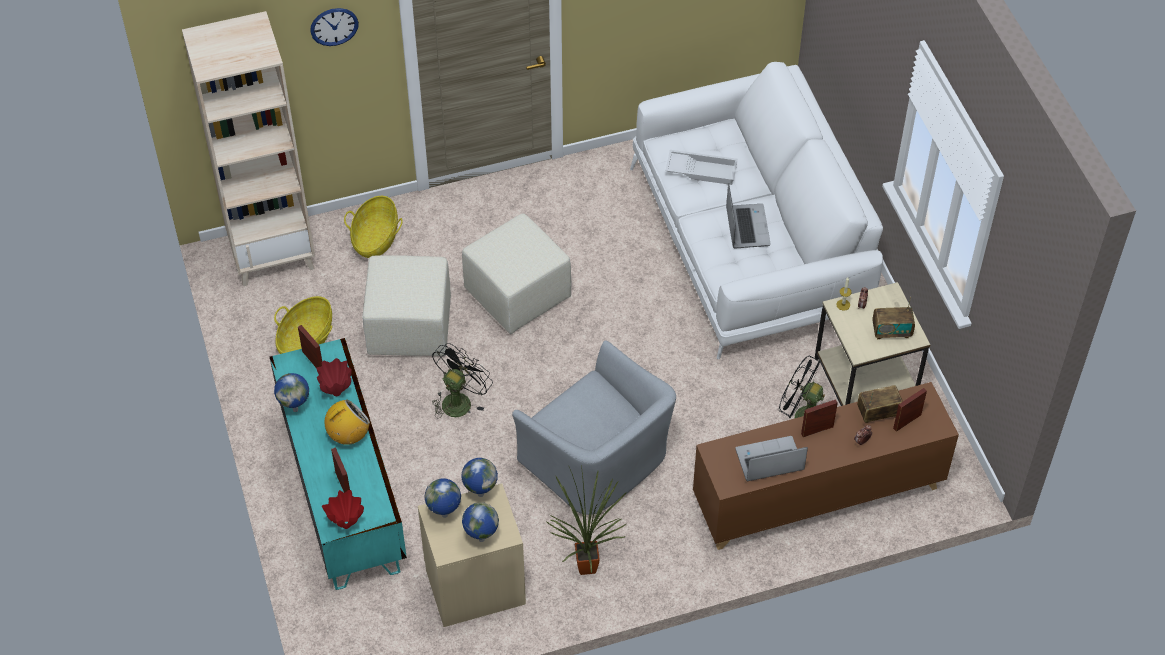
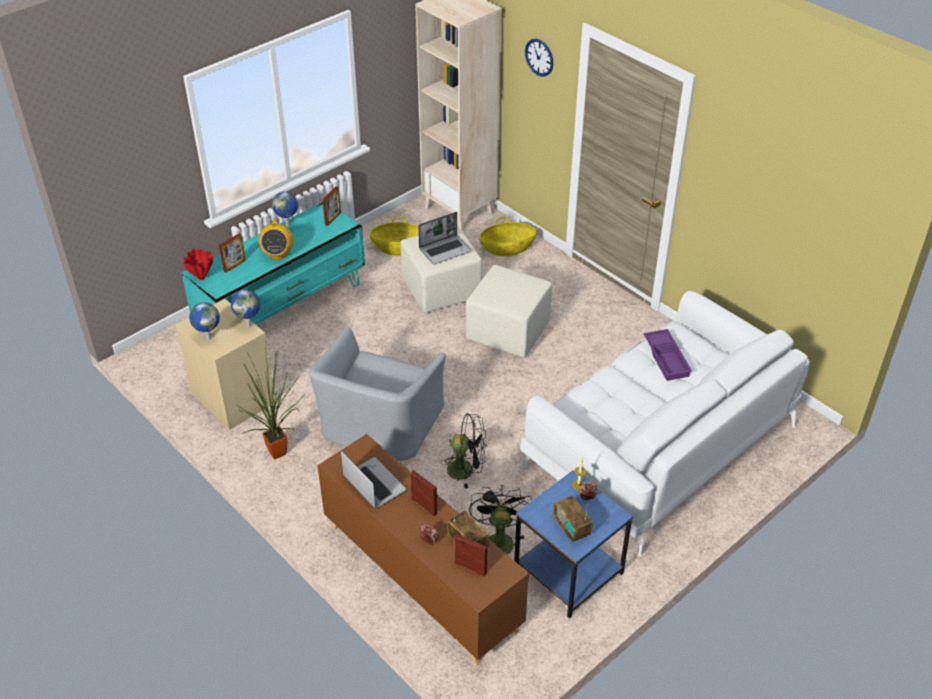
camera: 65 degrees right, 10 degrees down
(337, 392) = (312, 237): red vase -> none
(348, 436) = (278, 254): radio -> radio turned 60 degrees clockwise
(445, 515) = (221, 314): globe -> none
(459, 400) = (393, 335): black fan -> black fan (466, 470)
(702, 170) = (667, 358): white tray -> purple tray
(746, 226) = (628, 403): laptop -> laptop (445, 250)
(866, 379) = (568, 573): beige side table -> blue side table

